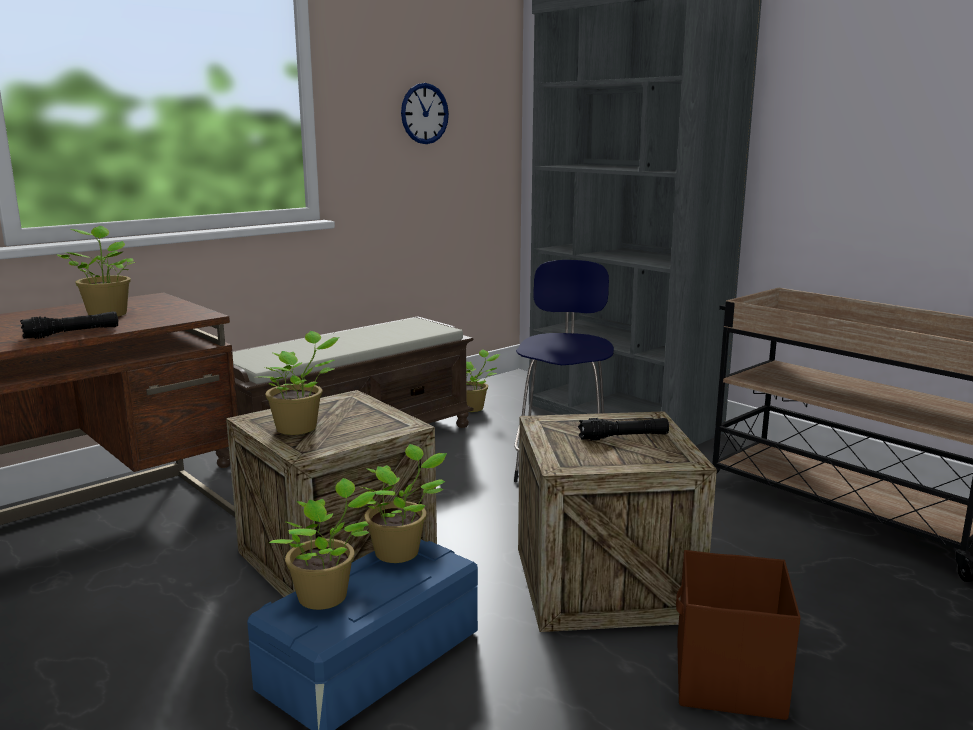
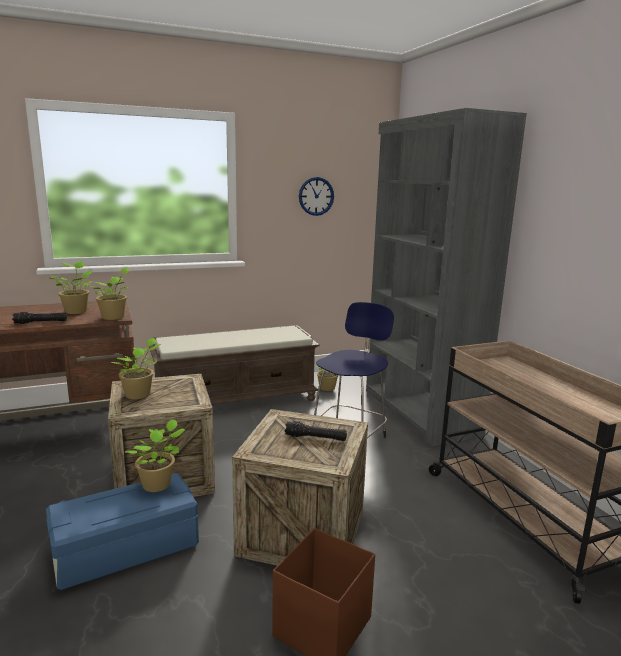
camera: 20 degrees right, 0 degrees up
(327, 597) = (93, 505): potted plant -> potted plant (114, 317)

